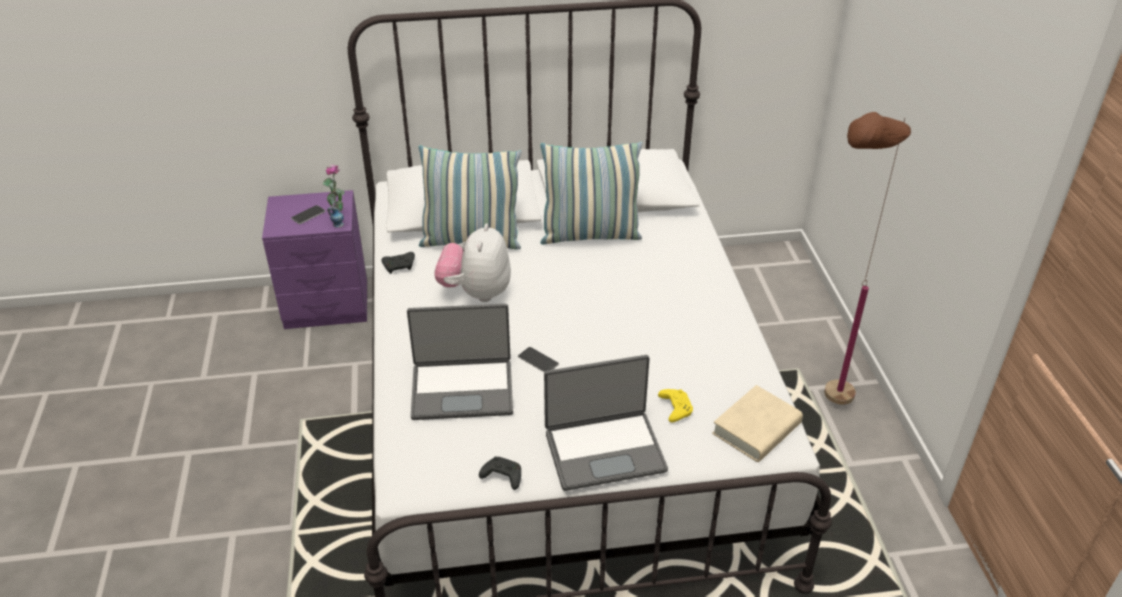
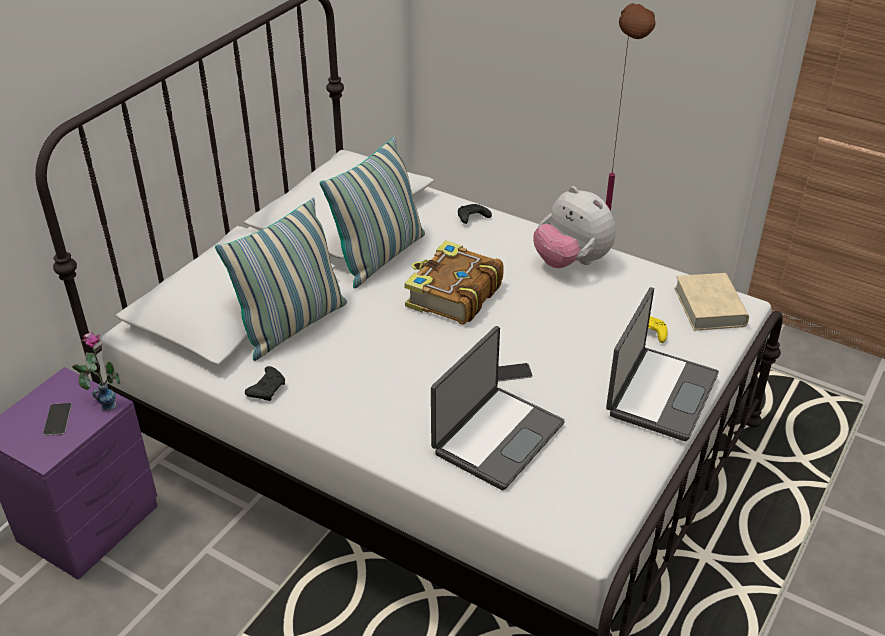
camera: 50 degrees left, 0 degrees up
(476, 292) = (371, 361): plush toy -> plush toy (571, 262)
(502, 477) = (633, 470): black game controller -> black game controller (472, 218)
(591, 289) = (452, 295): none -> book

